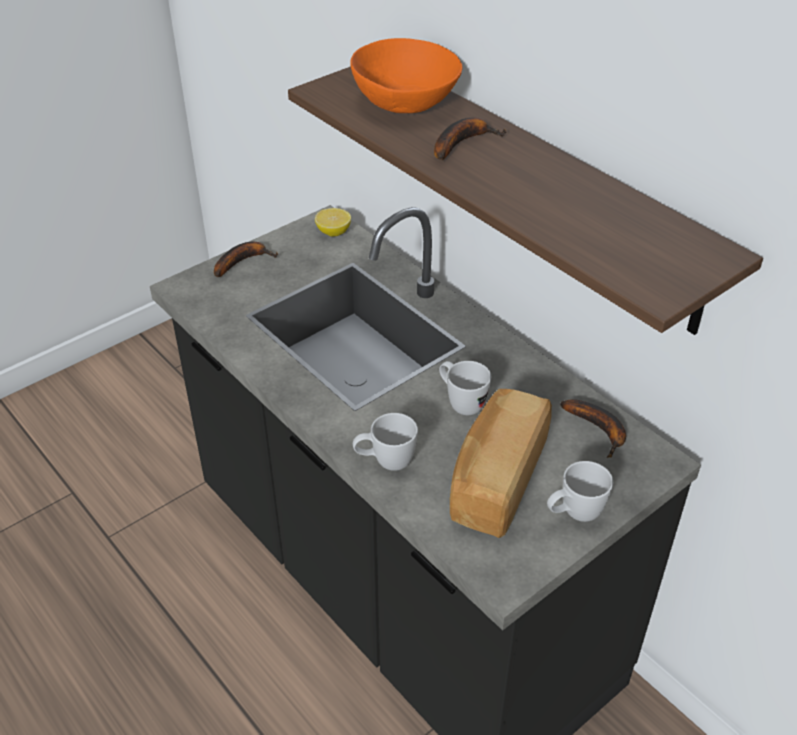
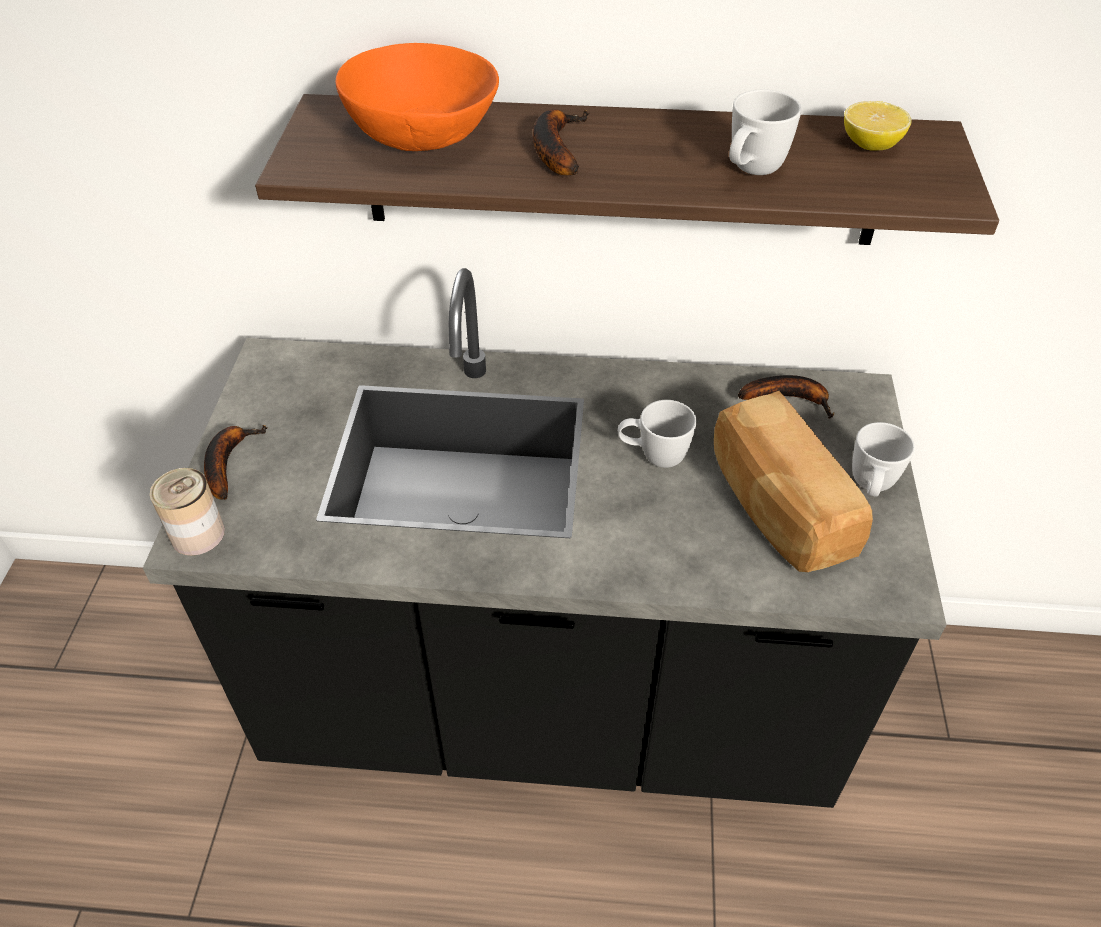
camera: 45 degrees left, 5 degrees up
(188, 286) = (197, 534): none -> can
(333, 232) = (292, 365): lemon -> lemon (870, 145)
(385, 462) = (668, 566): white mug -> white mug (750, 172)

